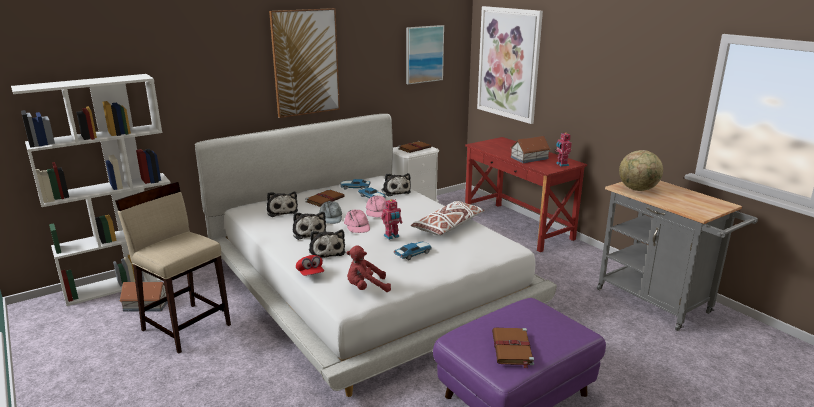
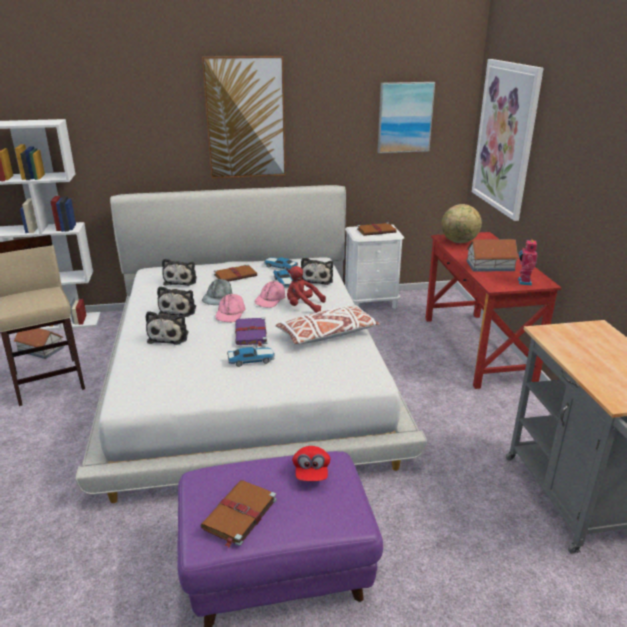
camera: 25 degrees right, 5 degrees up
(310, 274) = (127, 358): red cap -> red cap (311, 472)
(366, 288) = (160, 389): red plush toy -> red plush toy (303, 306)
(392, 236) = (251, 333): toy robot -> purple book
(638, 189) = (567, 340): globe -> globe (459, 242)

